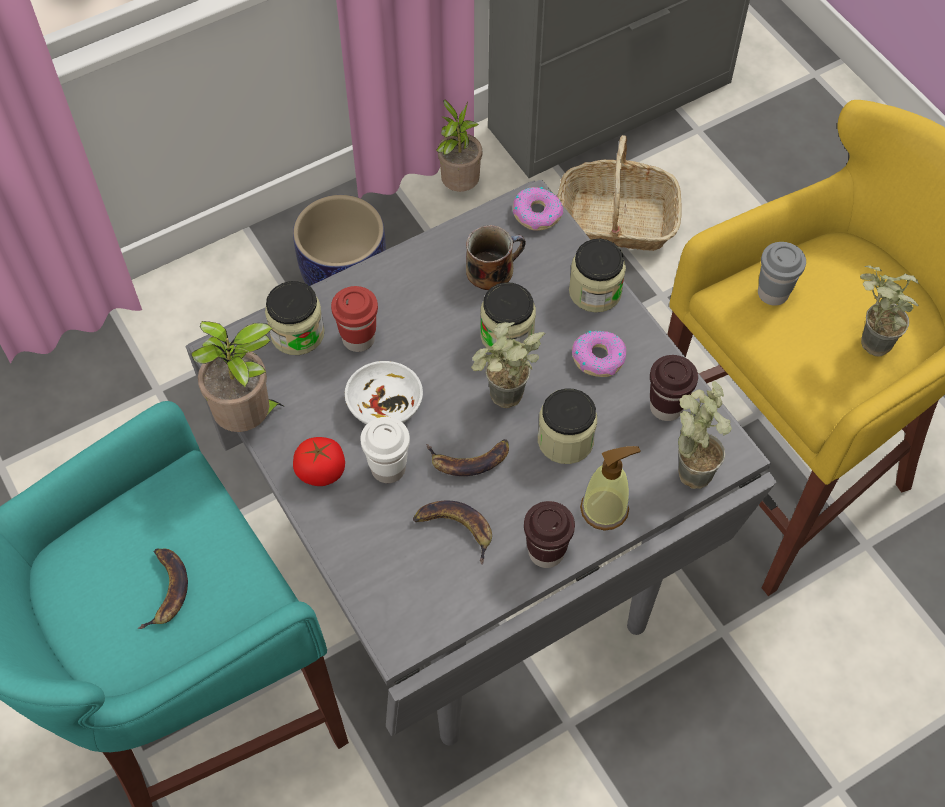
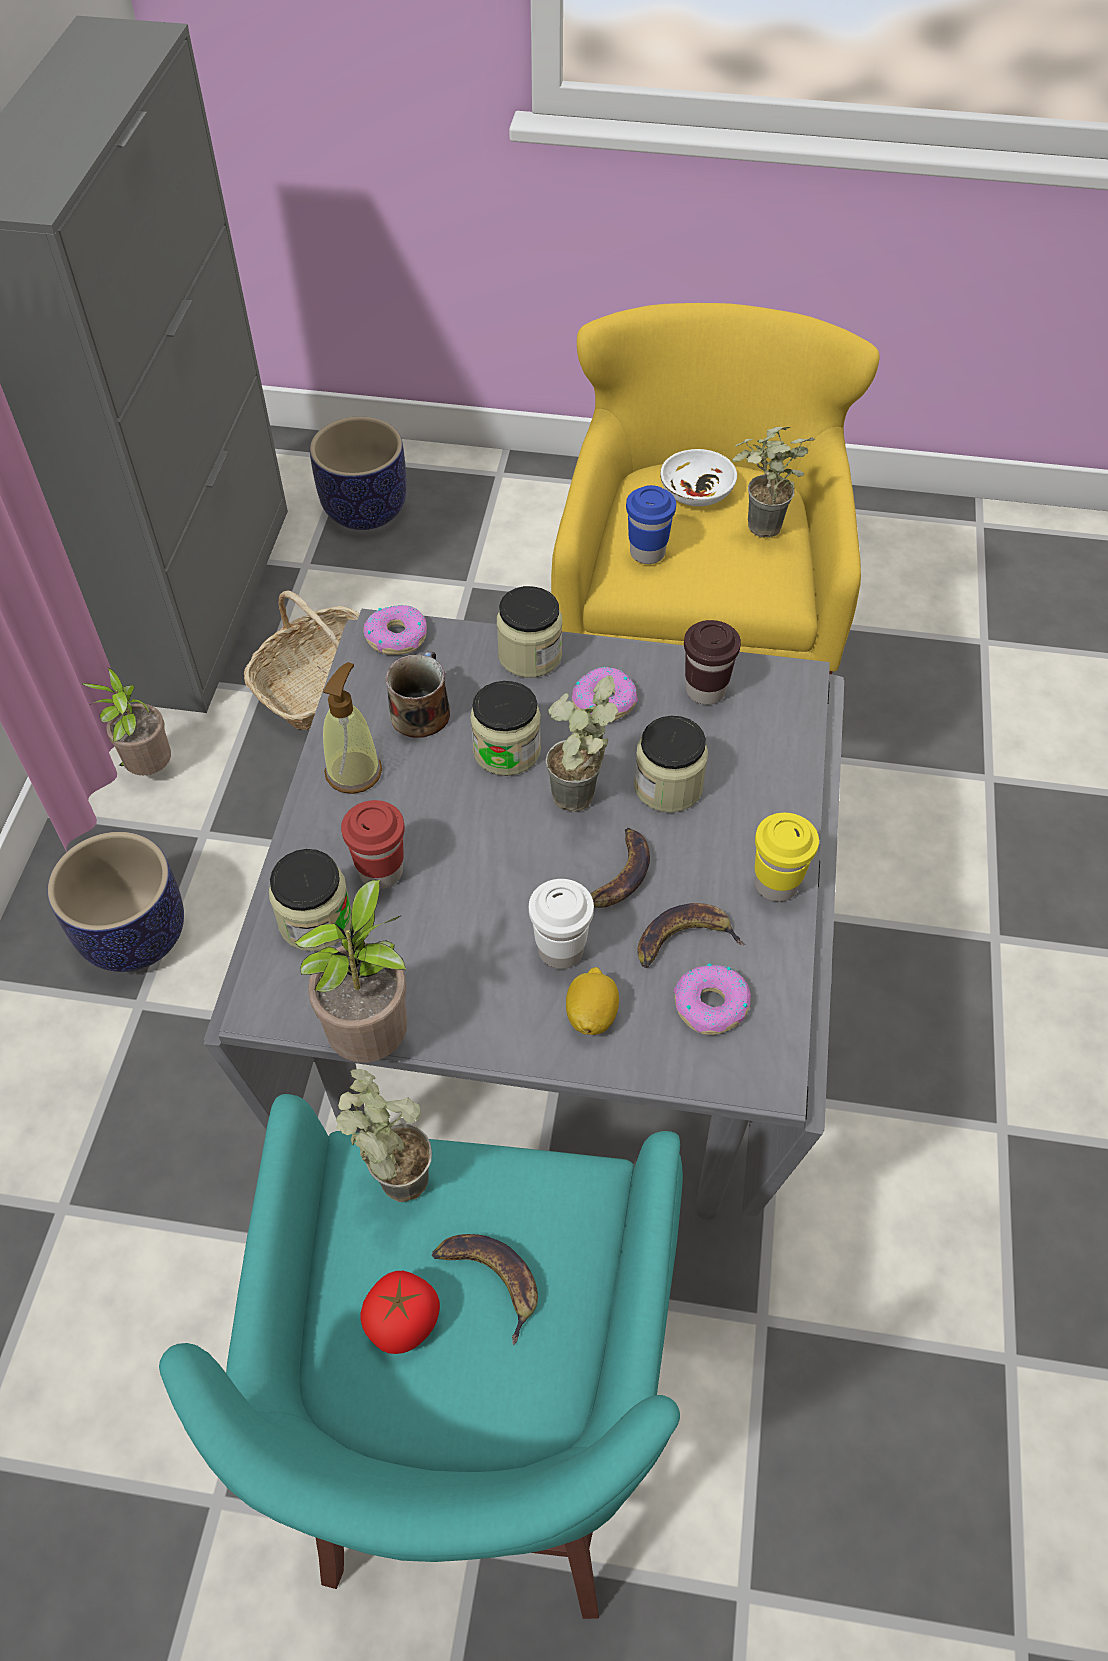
camera: 50 degrees left, 5 degrees down
(321, 471) = (505, 1013): tomato -> tomato (403, 1321)
(358, 516) = (591, 1014): none -> lemon
(385, 403) = (481, 901): white bowl -> white bowl (695, 491)
(421, 575) = (711, 1005): none -> donut
(546, 552) = (776, 884): brown cup -> yellow cup
(605, 509) = (770, 807): soap dispenser -> soap dispenser (354, 771)
(690, 465) = (782, 716): potted plant -> potted plant (391, 1174)
(772, 293) = (647, 553): grey cup -> blue cup
(783, 121) = (365, 509): none -> planter

